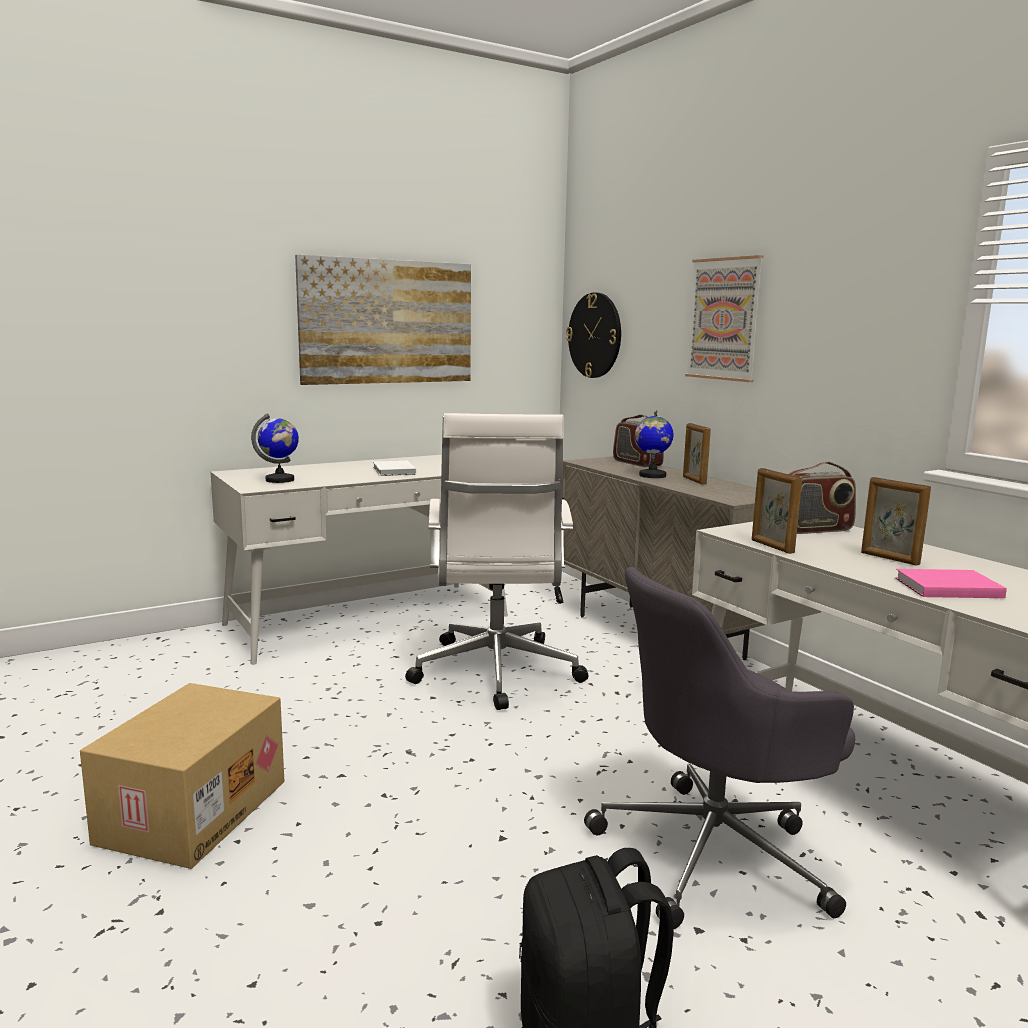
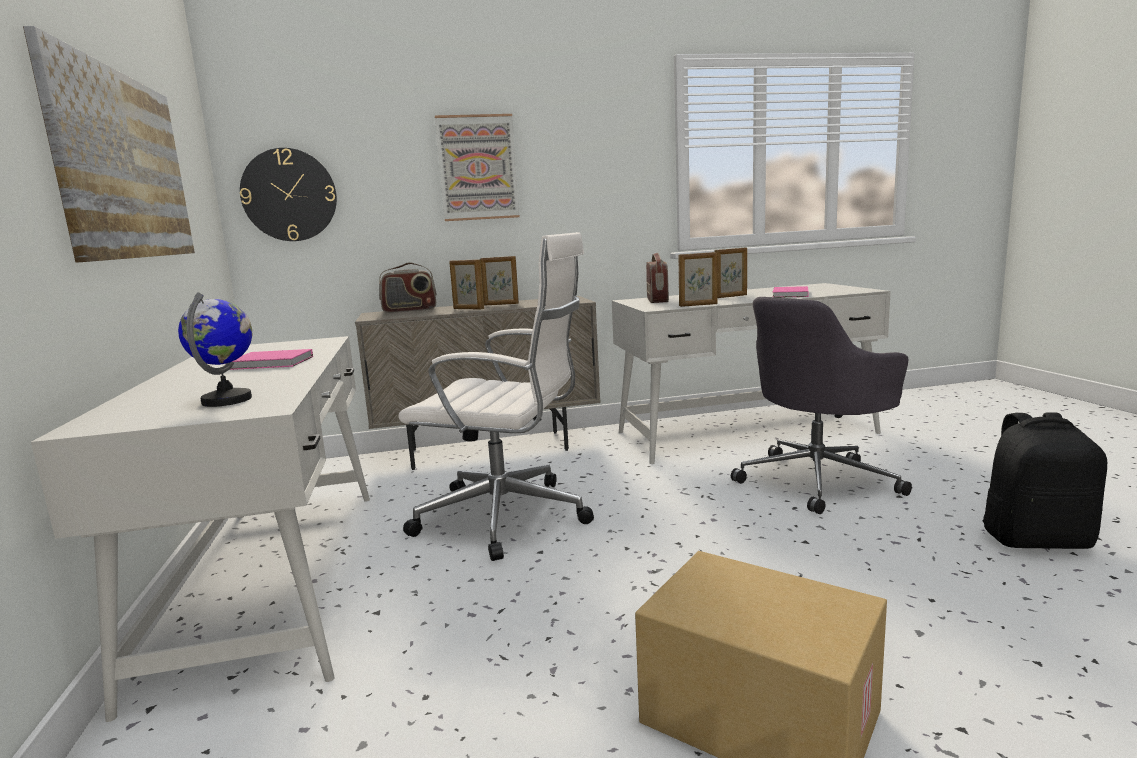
camera: 70 degrees left, 0 degrees up
(393, 471) = (273, 363): white book -> pink book
(652, 475) = (468, 309): globe -> picture frame
(715, 853) = (818, 480): grey office chair -> grey office chair turned 60 degrees clockwise

